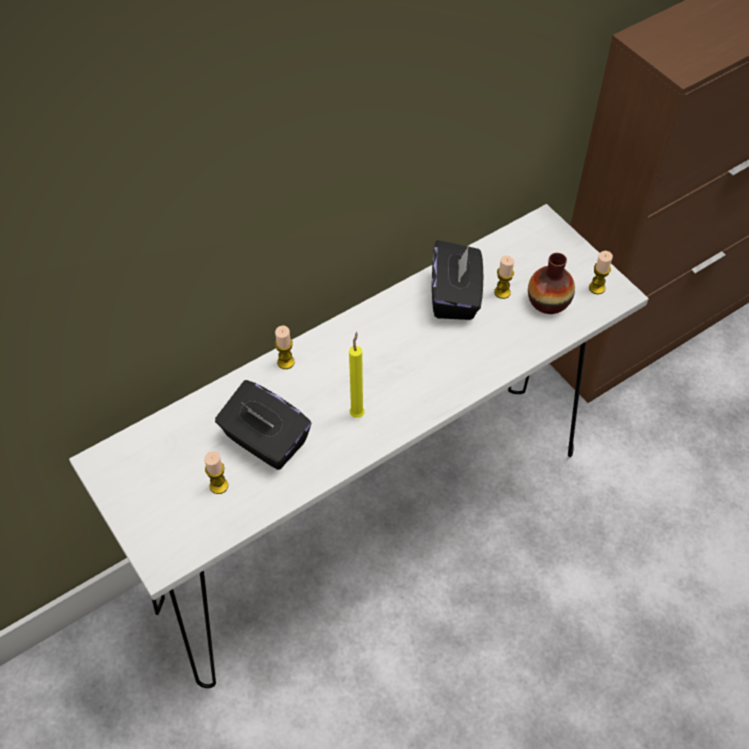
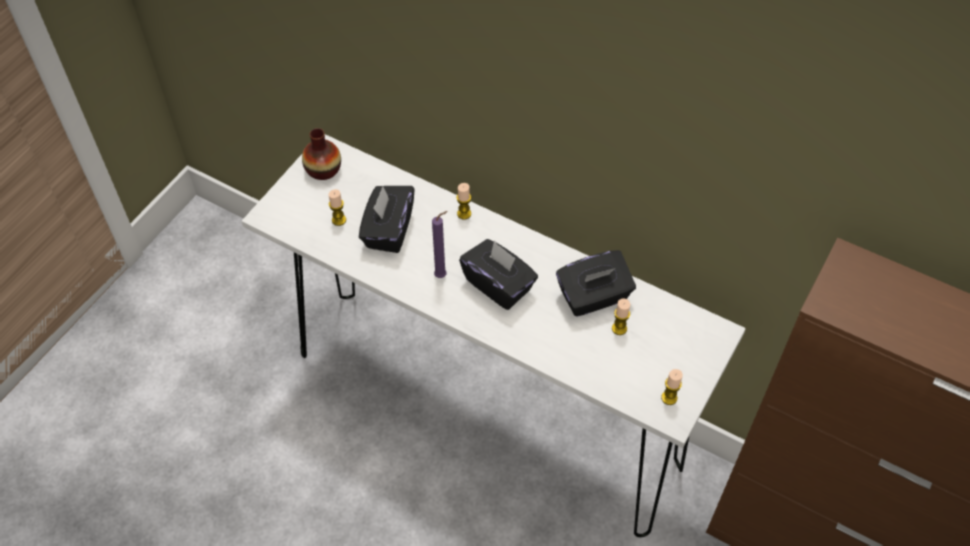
camera: 65 degrees right, 0 degrees up
(357, 413) = (442, 275): yellow candle -> purple candle
(398, 368) = (498, 285): none -> black tissue box
(548, 301) = (630, 365): vase -> vase (323, 169)

